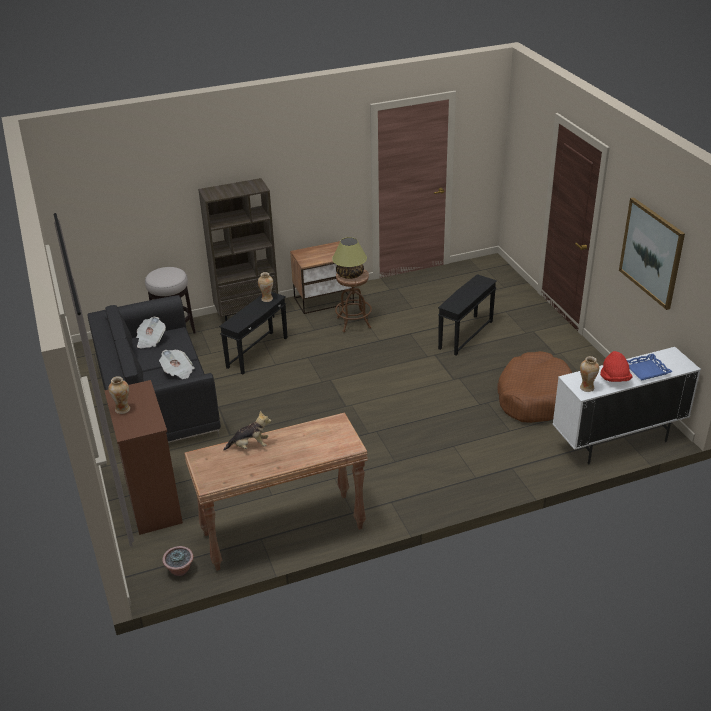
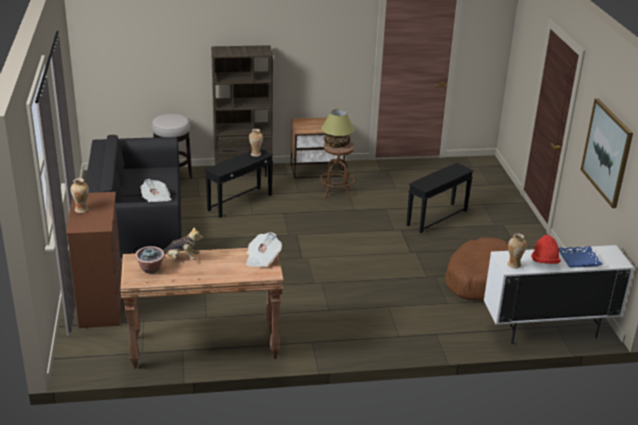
camera: 10 degrees right, 5 degrees down
(150, 340) = (142, 172): newspaper -> newspaper (262, 259)
(180, 570) = (102, 362): potted plant -> potted plant (151, 269)

